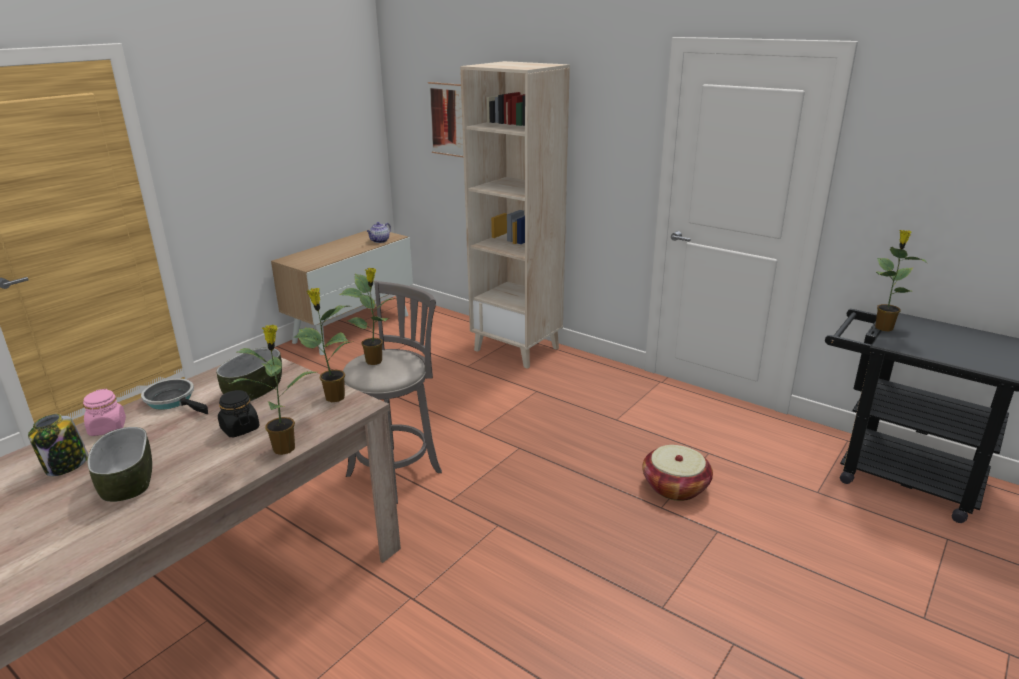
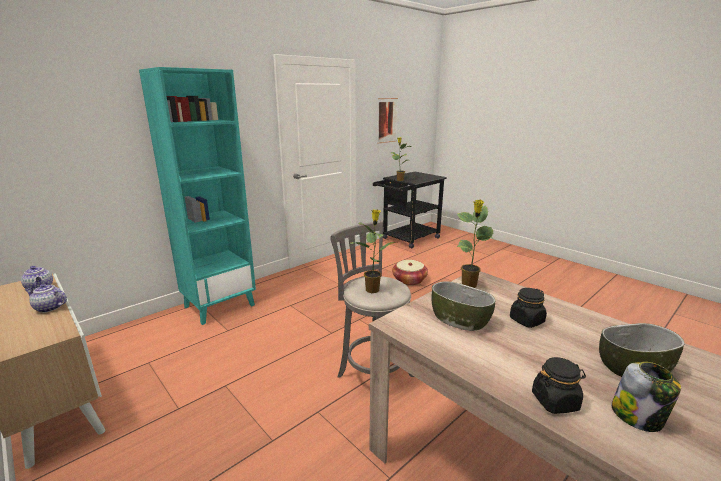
camera: 80 degrees left, 5 degrees down
(108, 428) = (555, 401): pink jar -> black jar
(173, 400) = (486, 363): frying pan -> none
(285, 447) = (545, 300): potted plant -> none
(346, 252) = (49, 308): none -> teapot
(447, 119) = (58, 134): picture -> picture (387, 120)
(517, 349) = (220, 305): beige bookcase -> turquoise bookcase

